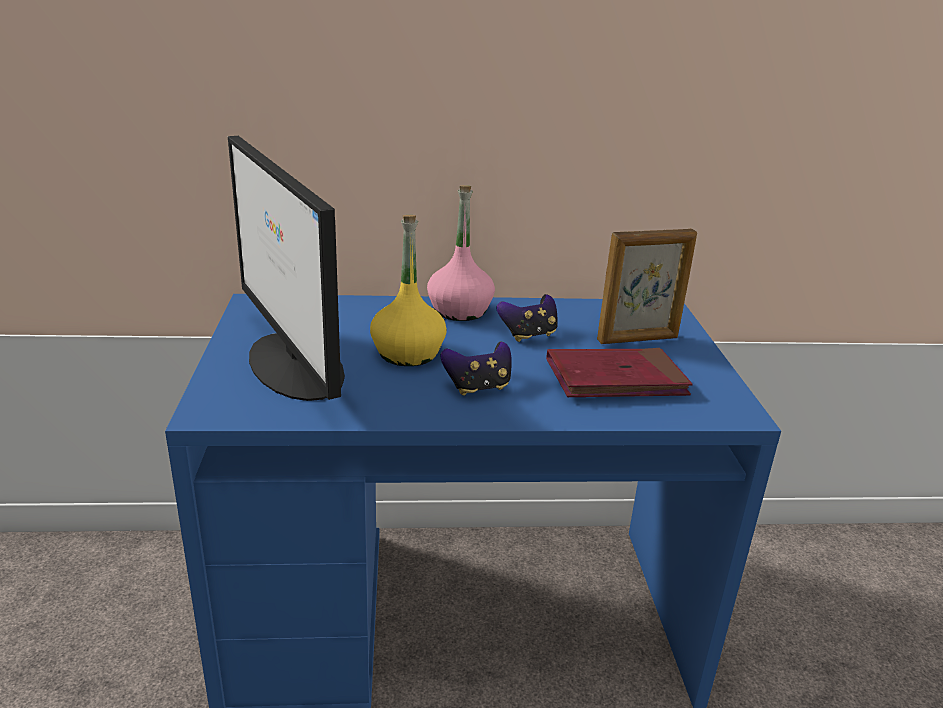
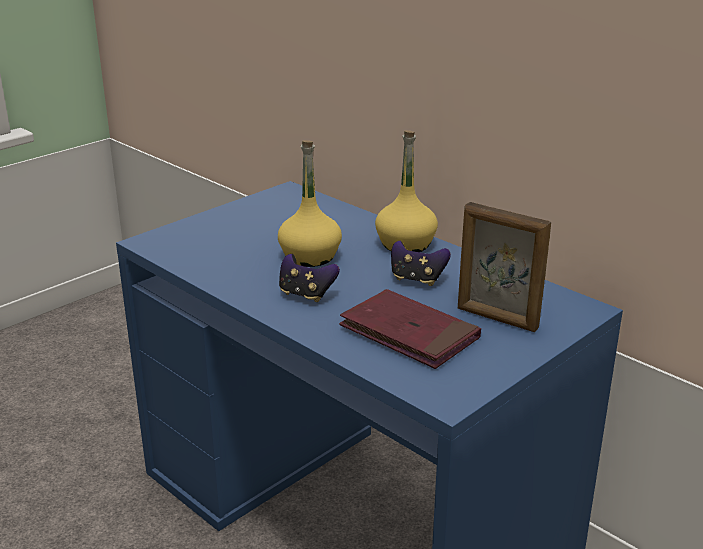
camera: 50 degrees right, 0 degrees up
(295, 366) = (234, 236): monitor -> none
(459, 311) = (405, 244): pink bottle -> yellow bottle

